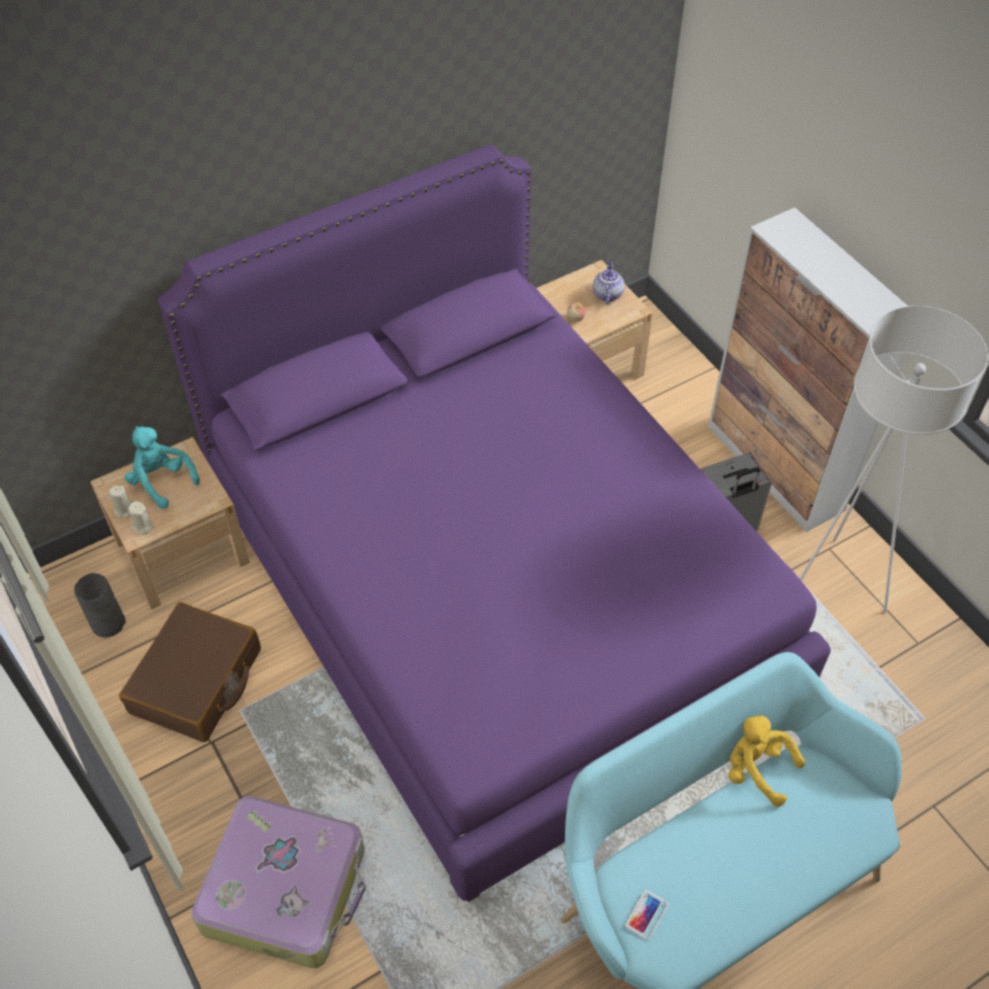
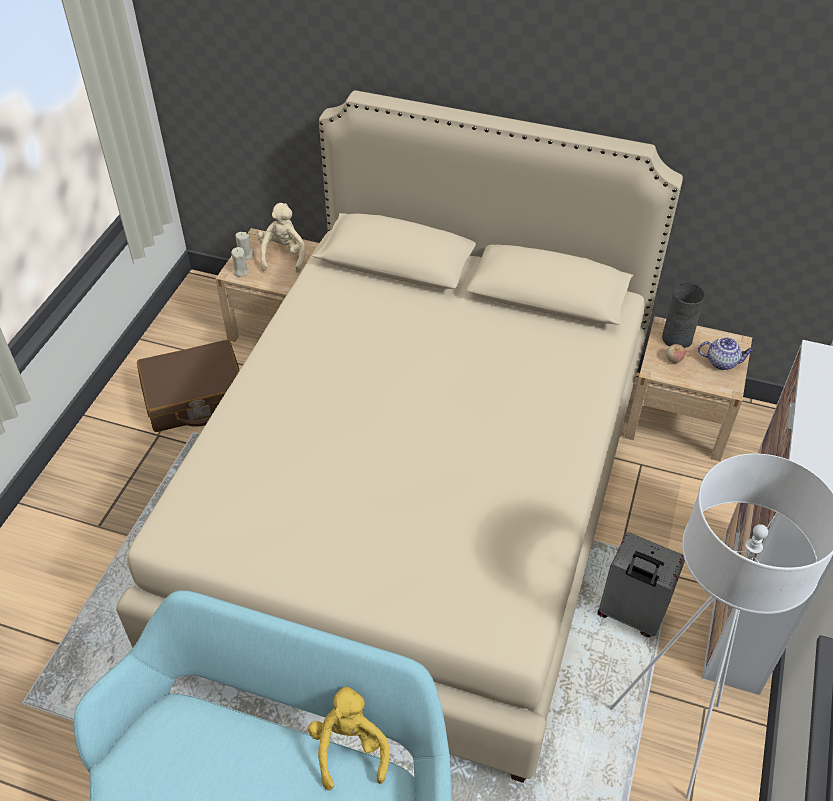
camera: 50 degrees right, 5 degrees down
(107, 623) = (199, 328): grey vase -> grey vase (676, 338)
(161, 481) = (283, 256): turquoise plush toy -> beige plush toy
(286, 888) = (83, 548): suitcase -> none
(493, 593) = (416, 503): purple bed -> beige bed
(607, 294) = (722, 362): teapot -> teapot turned 45 degrees clockwise
(646, 915) = (147, 749): phone -> none

